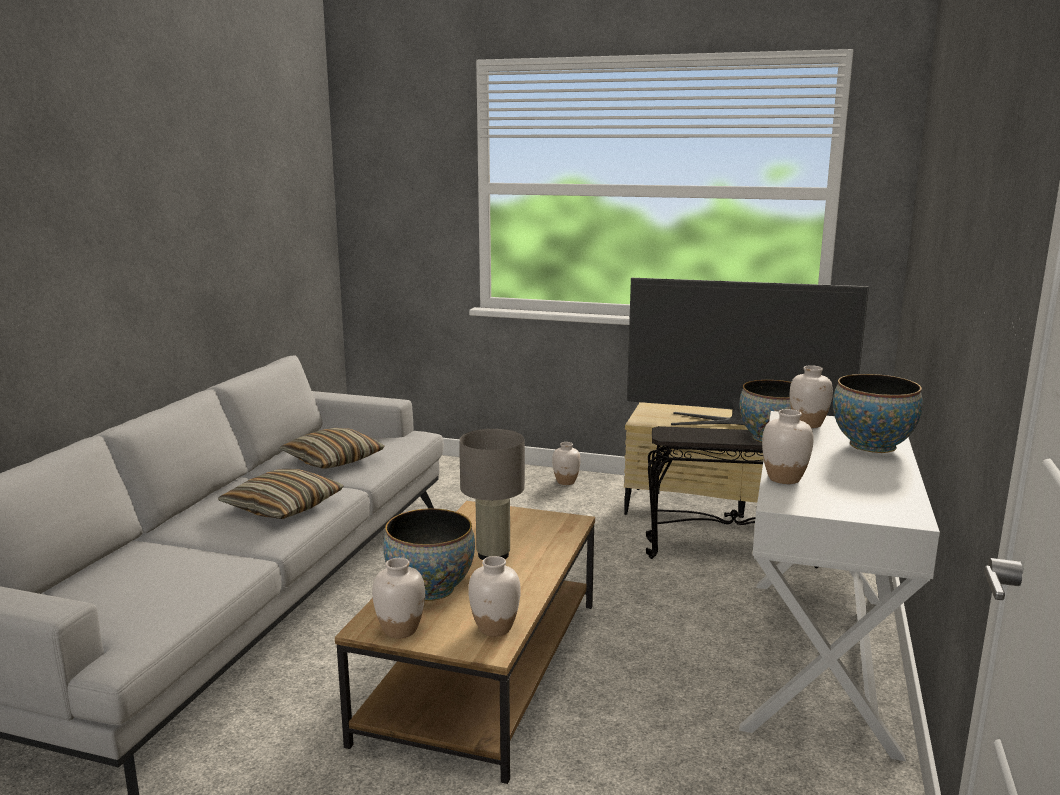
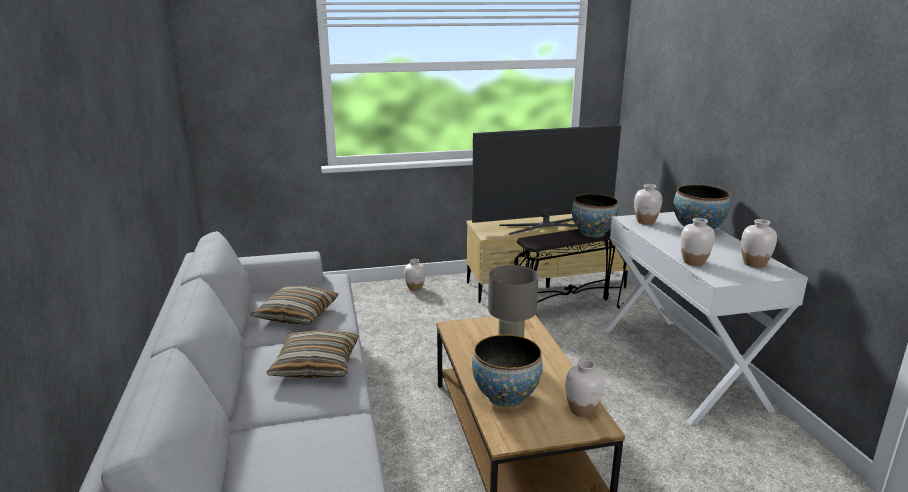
camera: 30 degrees left, 5 degrees up
(400, 630) = (528, 433): white vase -> white vase (754, 264)

